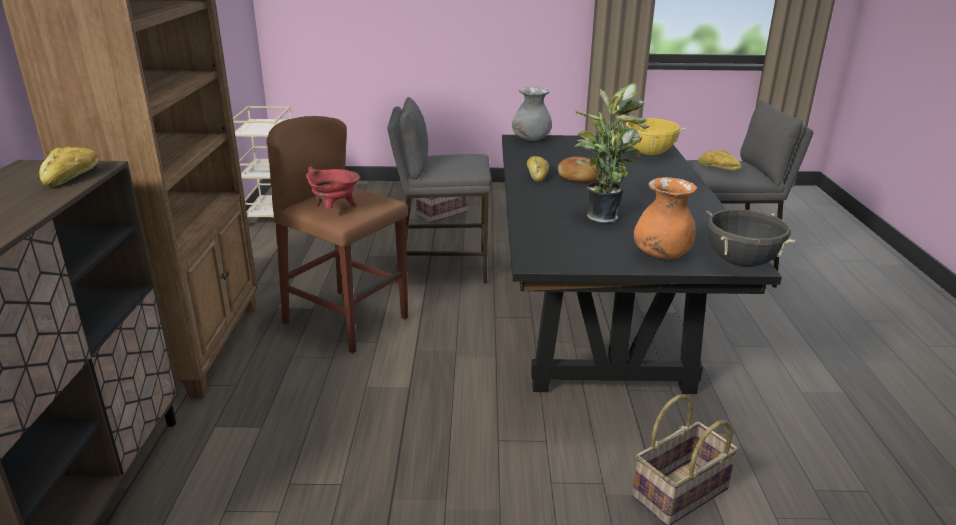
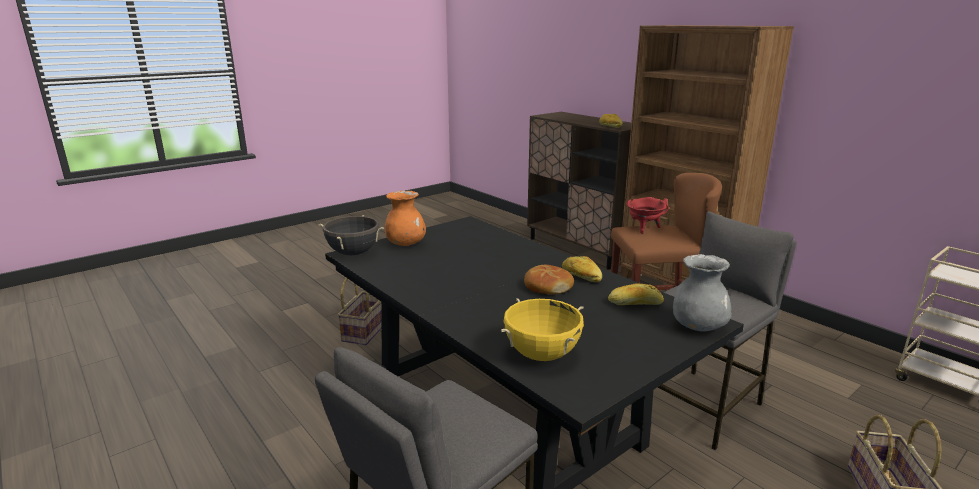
camera: 140 degrees right, 5 degrees down
(602, 216) = (473, 257): potted plant -> none
(718, 168) = (457, 416): bread -> bread (635, 304)

